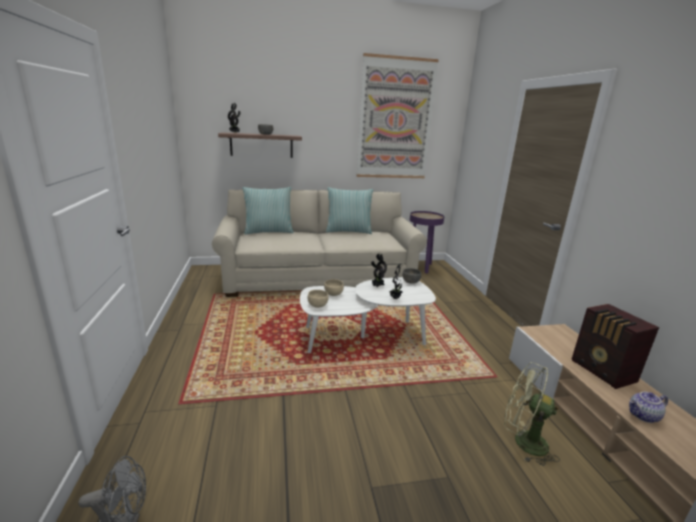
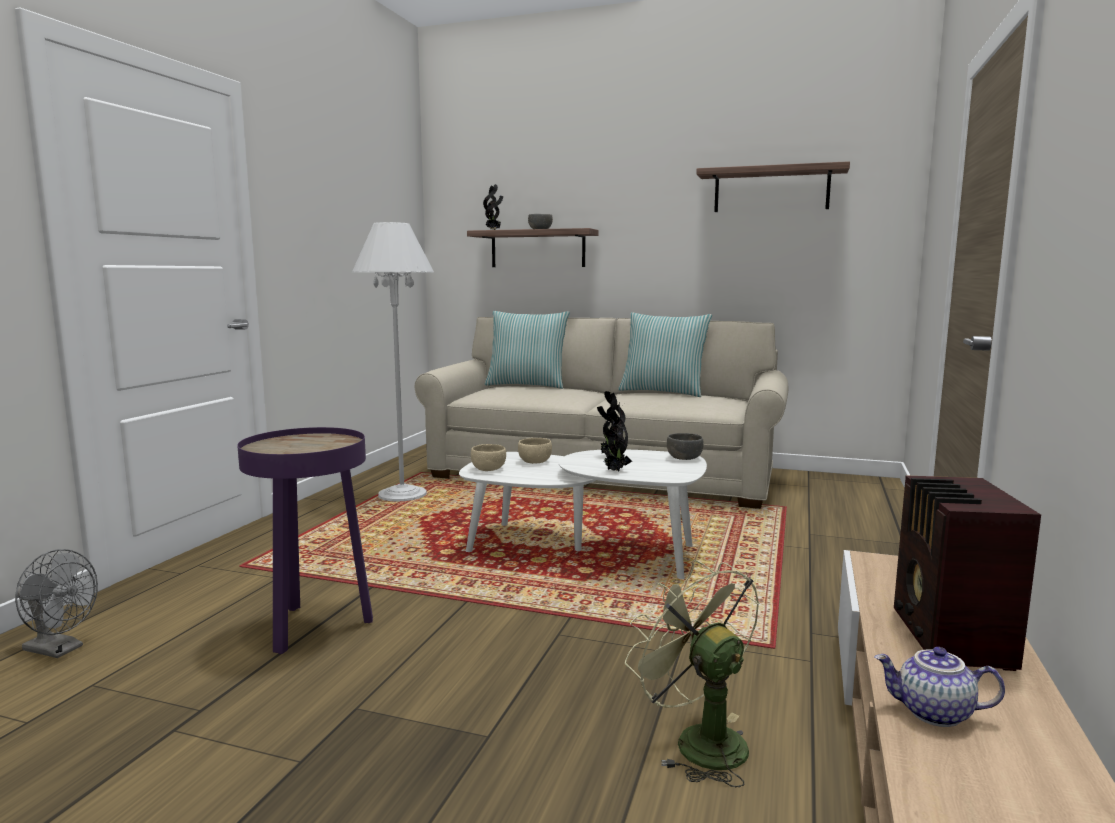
camera: 30 degrees right, 10 degrees down
(222, 315) = (402, 495): none -> white floor lamp
(395, 120) = (771, 190): picture -> shelf
(420, 267) = (827, 482): purple side table -> purple side table (315, 627)

